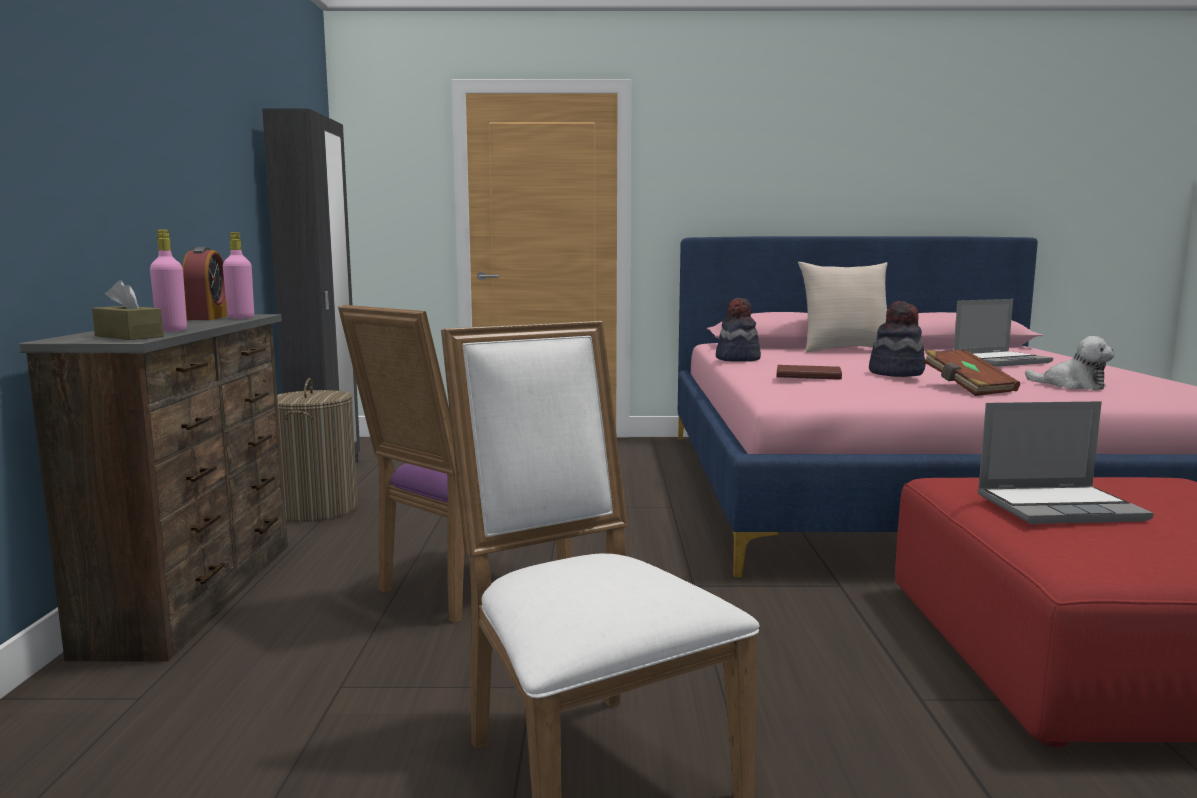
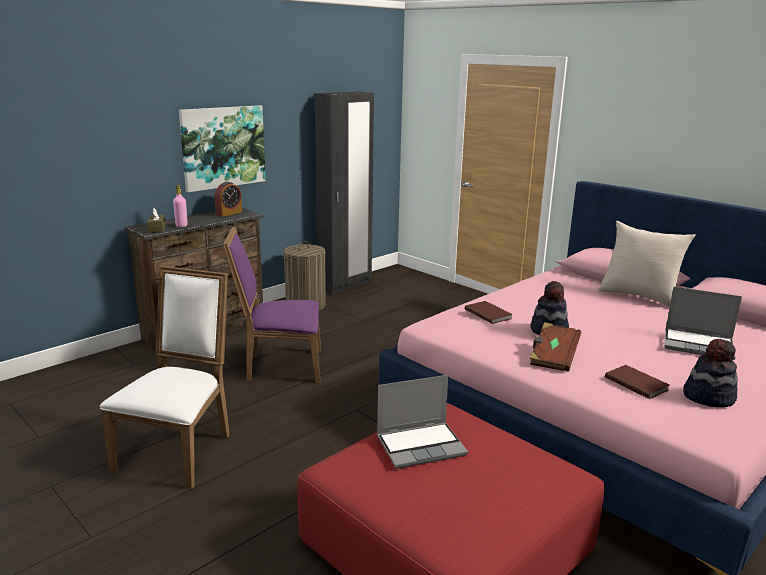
camera: 45 degrees right, 10 degrees up
(159, 179) = (223, 147): none -> picture
(241, 318) = (236, 216): pink bottle -> none
(737, 359) = (527, 284): hat -> hat (708, 396)
(1060, 507) = (421, 445): laptop -> laptop turned 60 degrees counterclockwise
(1072, 385) = (636, 383): plush toy -> brown book

